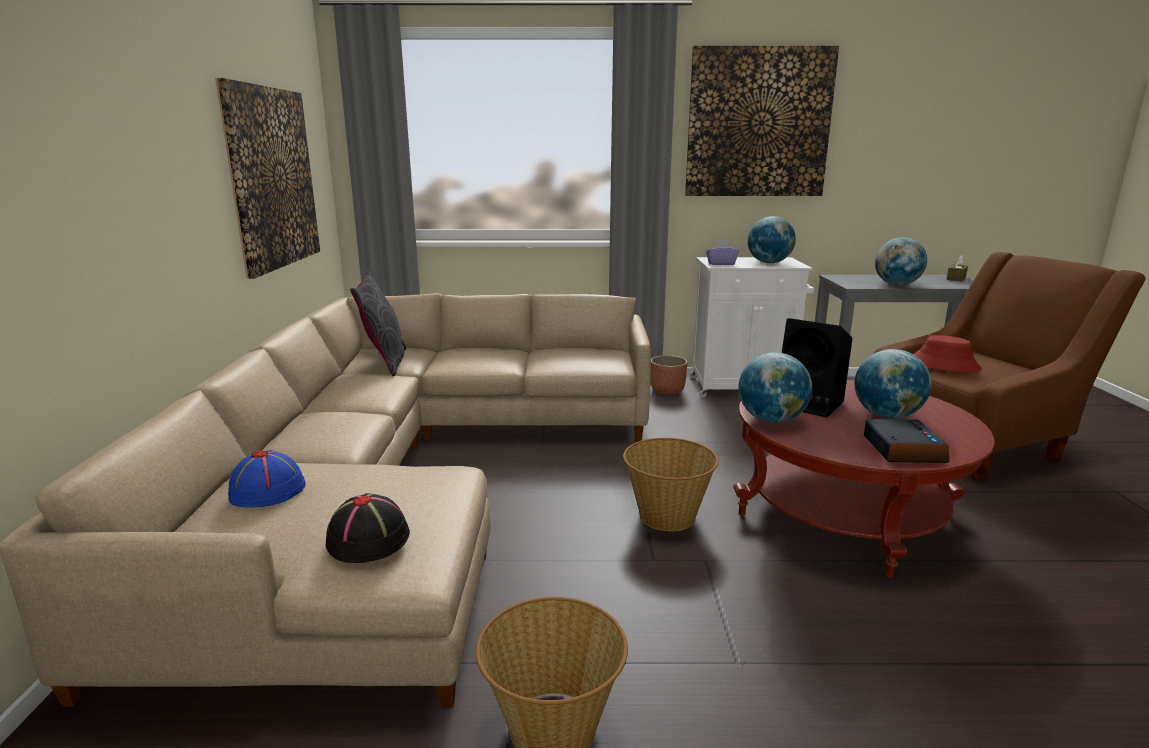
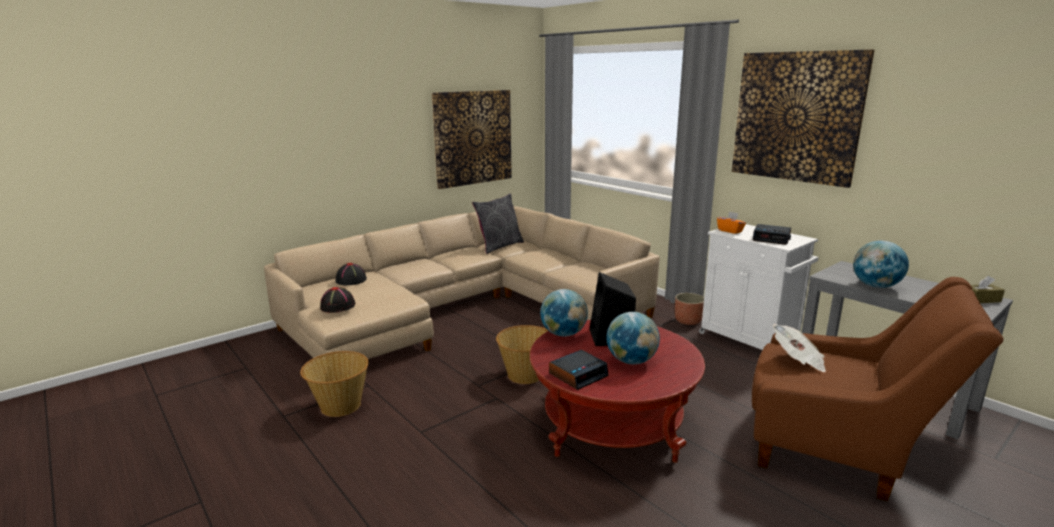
camera: 50 degrees right, 0 degrees up
(268, 491) = (351, 280): blue hat -> black hat
(721, 264) = (730, 231): purple tissue box -> orange tissue box
(769, 263) = (771, 239): globe -> alarm clock
(943, 364) = (798, 360): red hat -> newspaper

